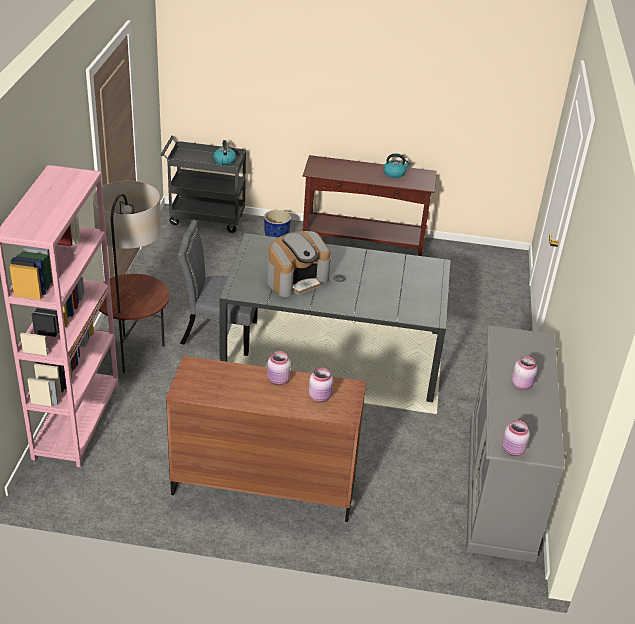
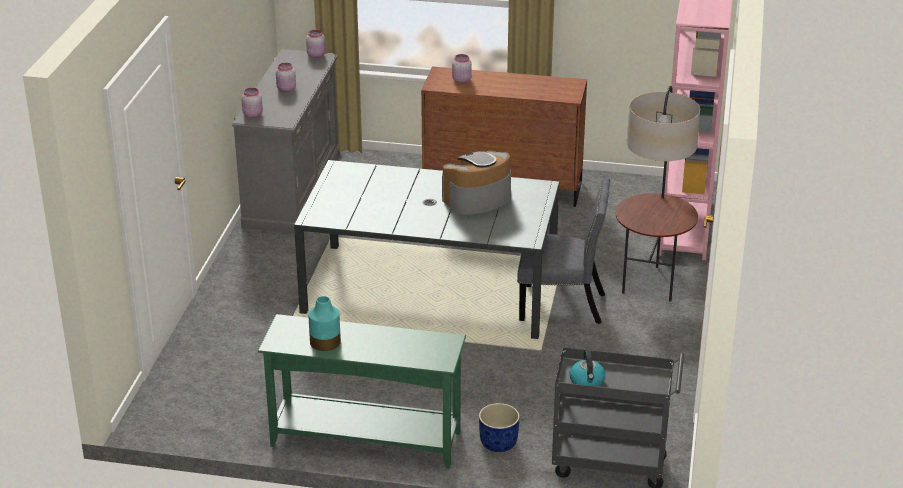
camera: 175 degrees left, 5 degrees down
(278, 380) = (496, 89): pink jar -> pink jar (253, 114)
(364, 241) = (365, 439): brown console table -> green console table
(394, 173) = (325, 342): kettle -> turquoise vase

